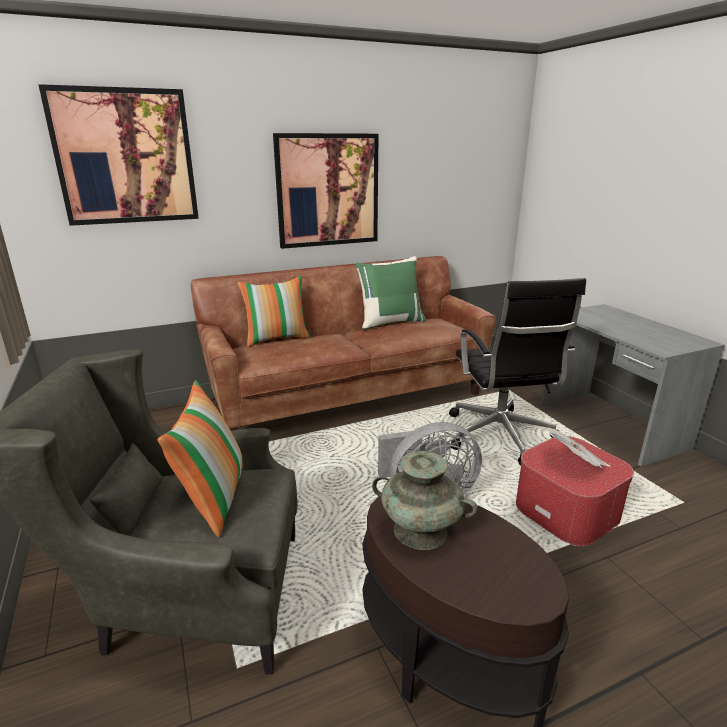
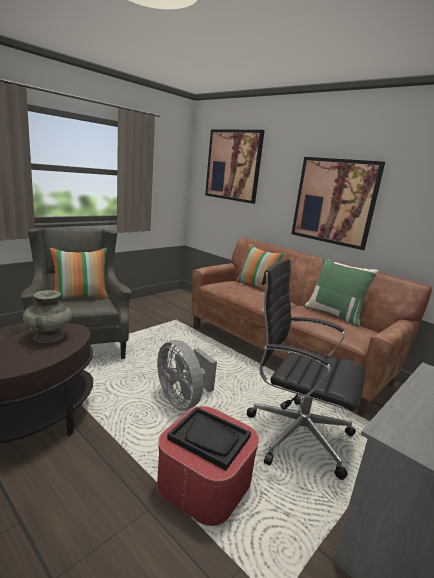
camera: 65 degrees right, 5 degrees down
(500, 437) = (295, 433): black office chair -> black office chair turned 60 degrees clockwise
(576, 463) = (209, 438): newspaper -> black tray

